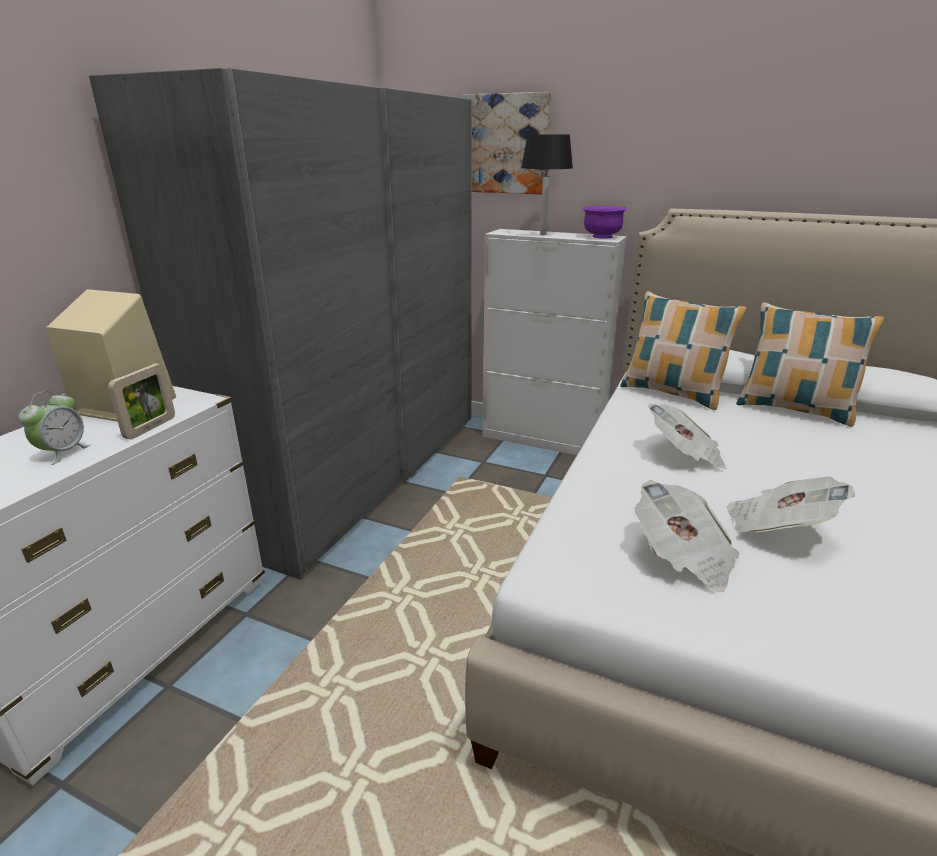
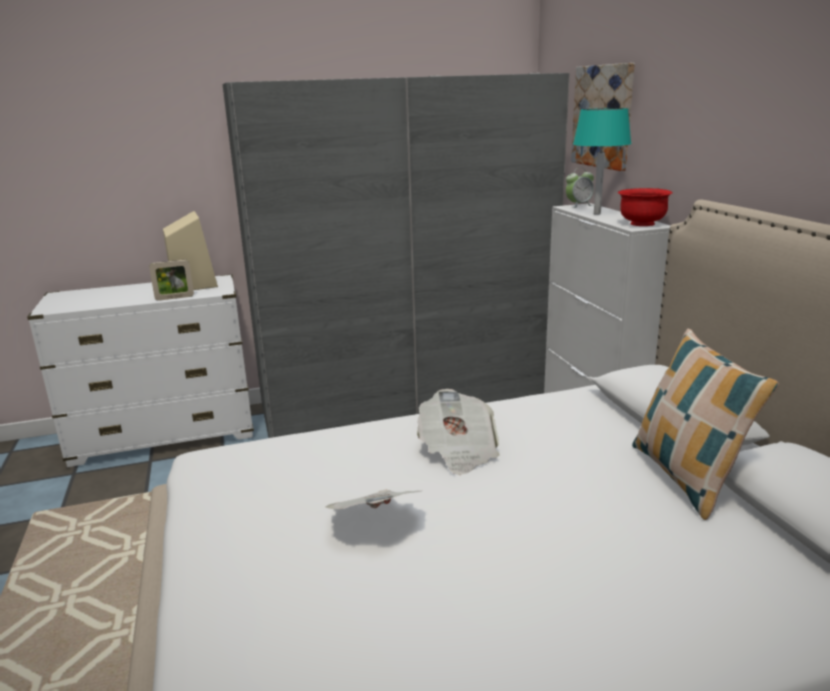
camera: 50 degrees right, 5 degrees down
(63, 452) = (129, 297): alarm clock -> alarm clock (578, 205)
(543, 234) = (597, 213): black table lamp -> turquoise table lamp
(601, 237) = (642, 224): purple bowl -> red bowl
(672, 393) = (595, 411): pillow -> none
(683, 557) = (278, 494): newspaper -> none

